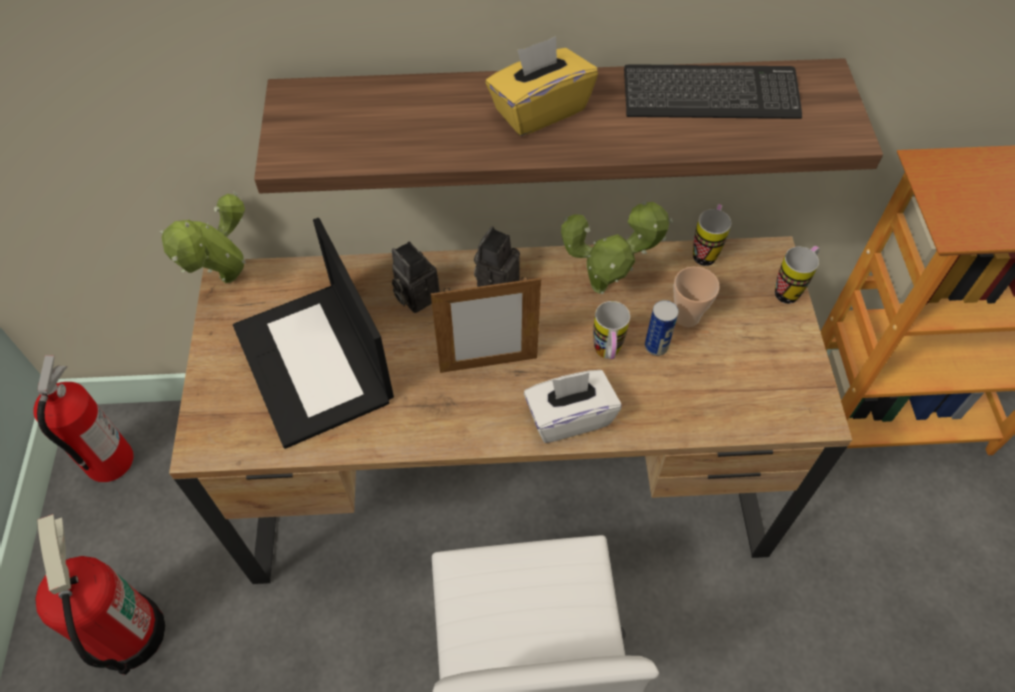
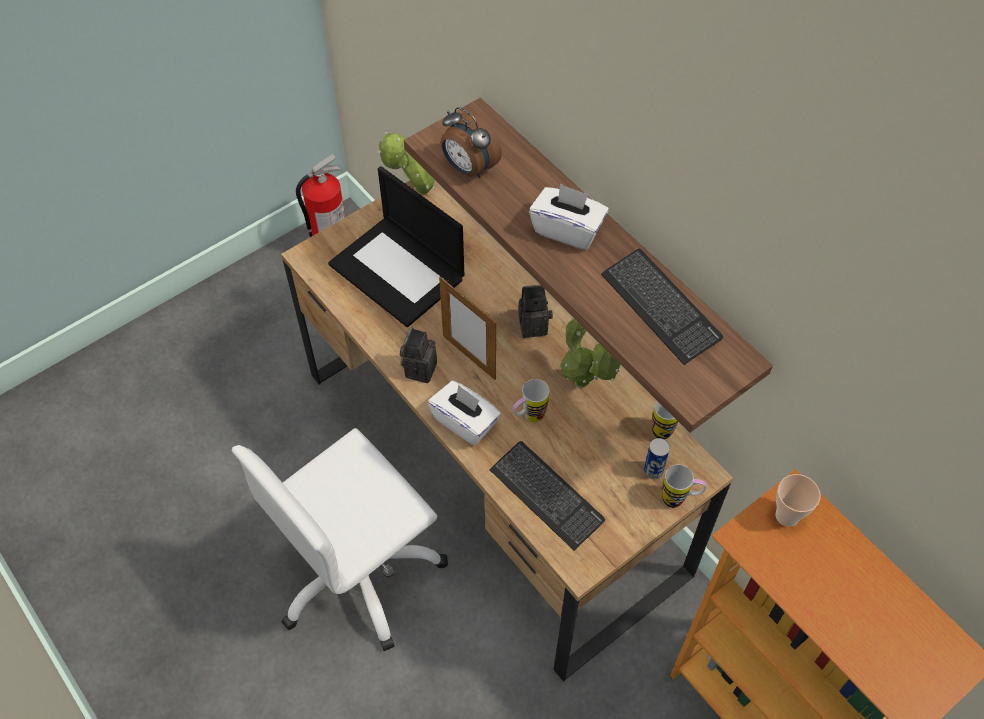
camera: 55 degrees right, 0 degrees up
(126, 633) = (238, 335): fire extinguisher -> none
(315, 364) = (399, 271): laptop -> laptop turned 75 degrees counterclockwise
(365, 144) = (468, 168): none -> alarm clock
(414, 295) = (488, 288): camera -> camera (419, 368)
(539, 110) = (567, 230): yellow tissue box -> white tissue box
(656, 346) = (559, 441): can -> can (653, 471)
(687, 317) = (599, 447): cup -> cup (787, 516)
(714, 396) = (546, 496): none -> keyboard

